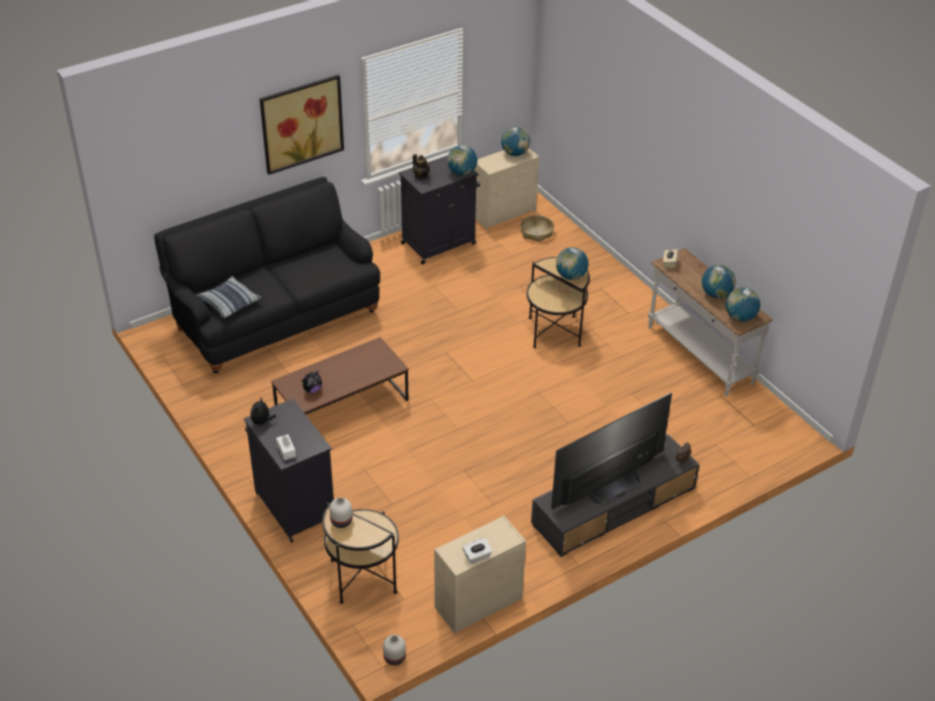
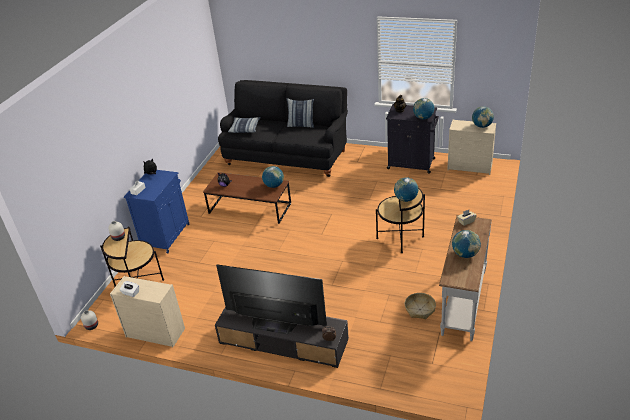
camera: 55 degrees right, 5 degrees down
(294, 506) = (166, 235): black cabinet -> blue cabinet
(297, 258) = (301, 125): none -> pillow
(302, 123) = (334, 47): picture -> none
(536, 233) = (472, 185): basket -> basket (420, 309)
(740, 317) = (457, 276): globe -> globe (274, 185)

